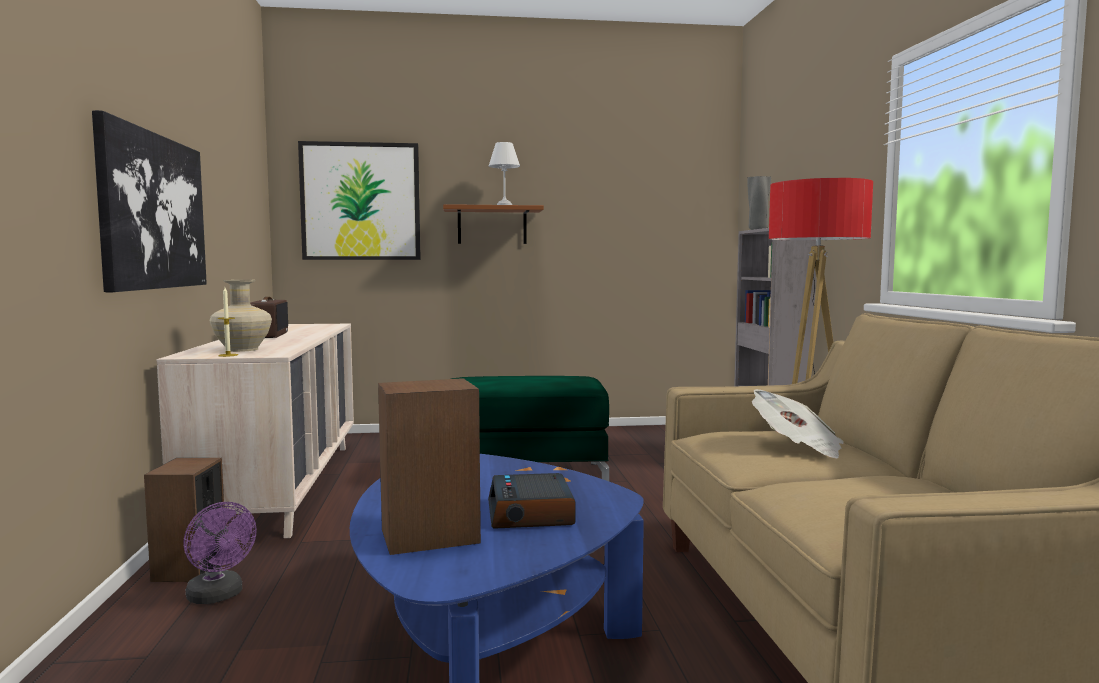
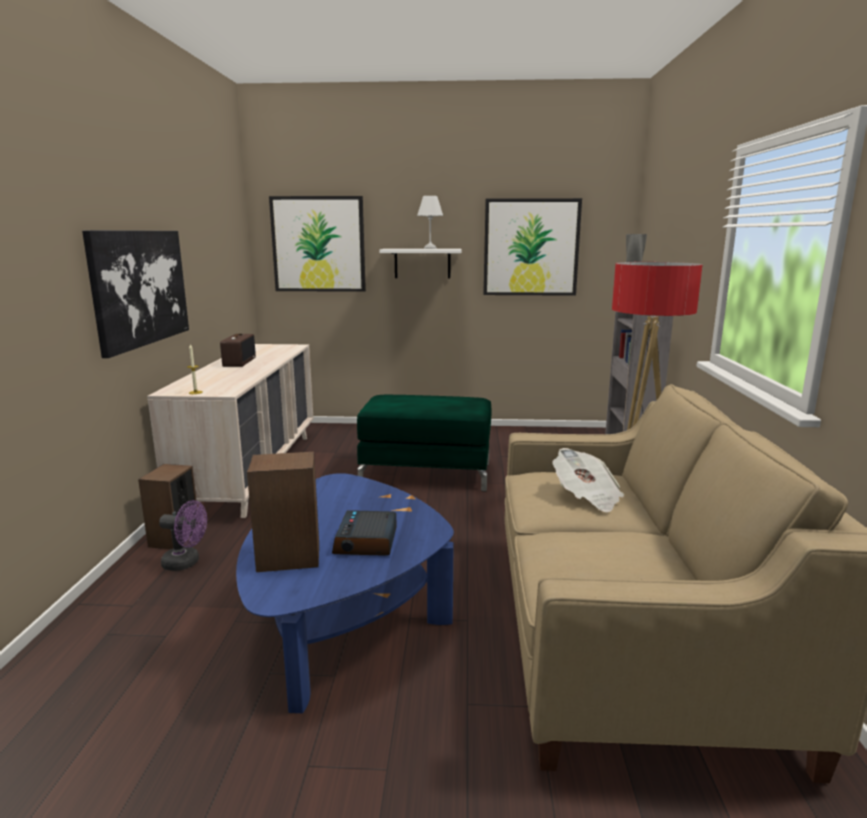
camera: 10 degrees right, 10 degrees up
(218, 596) = (186, 563): purple fan -> purple fan turned 45 degrees counterclockwise
(241, 349) = (209, 384): beige vase -> none
(492, 225) = (422, 263): brown shelf -> white shelf
(621, 207) = (531, 247): none -> picture

